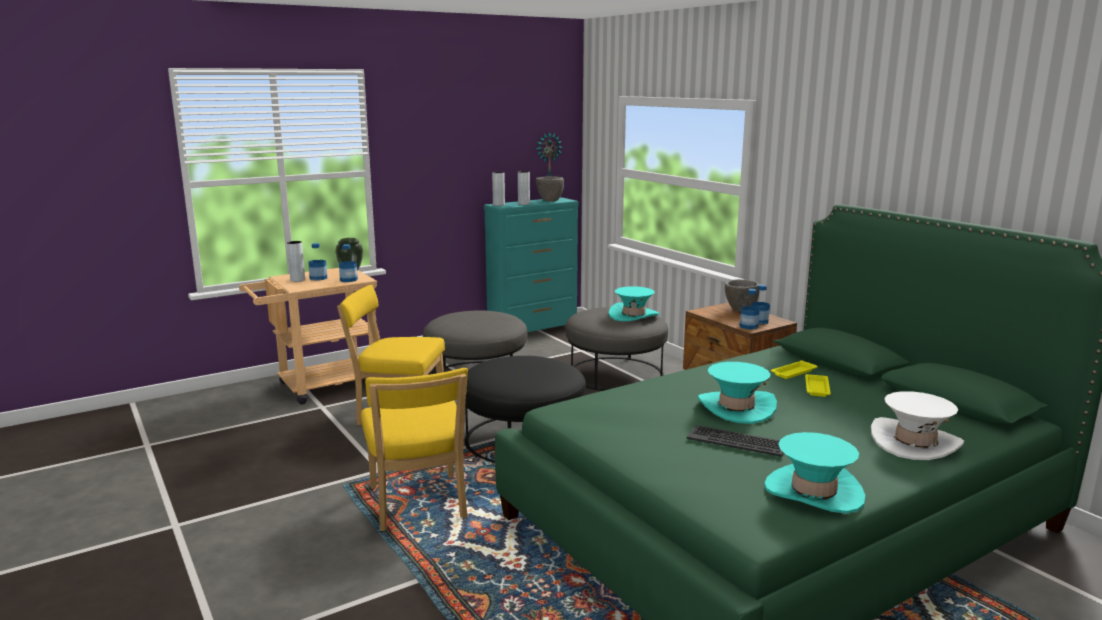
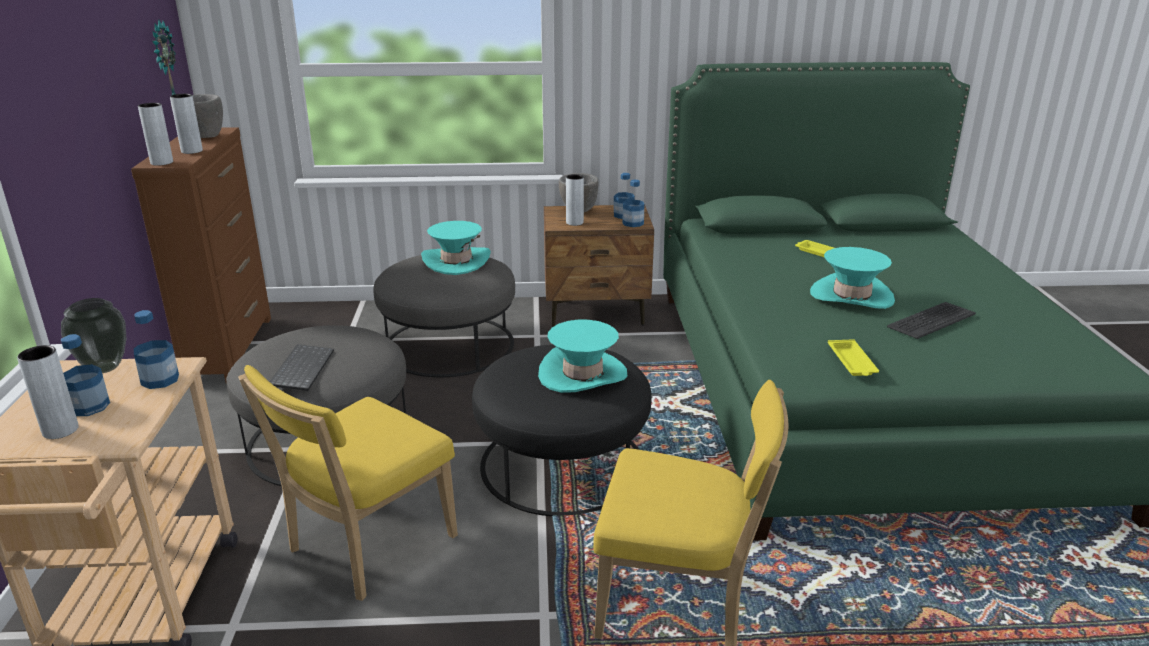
camera: 60 degrees left, 10 degrees up
(456, 321) = (301, 368): none -> keyboard
(533, 332) = (230, 348): turquoise dresser -> brown dresser
(716, 313) = (574, 222): none -> grey vase
(793, 373) = (776, 249): yellow tray -> yellow tray (852, 362)
(813, 492) = (1045, 326): turquoise hat -> turquoise hat (582, 374)
(915, 442) = (959, 262): white hat -> none

